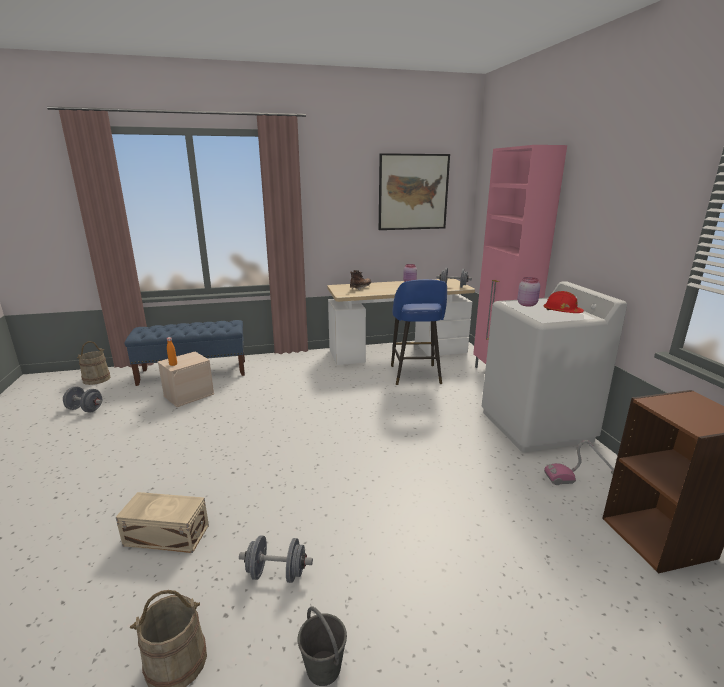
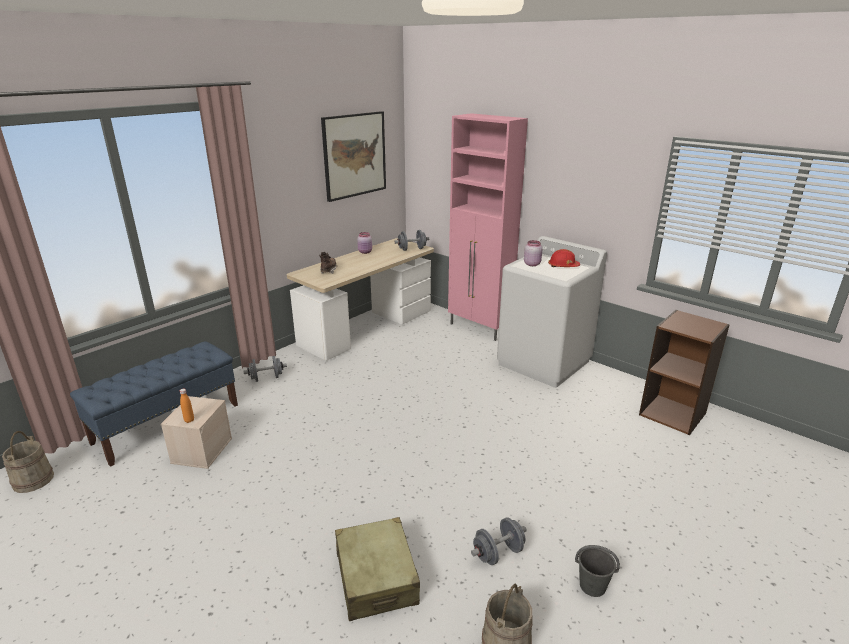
camera: 35 degrees left, 5 degrees up
(85, 409) = (83, 520): grey dumbbell -> grey dumbbell (266, 378)
(166, 534) = (376, 578): beige storage box -> beige suitcase
(415, 375) = (411, 348): blue stool -> none
(584, 478) = (607, 391): vacuum cleaner -> none

